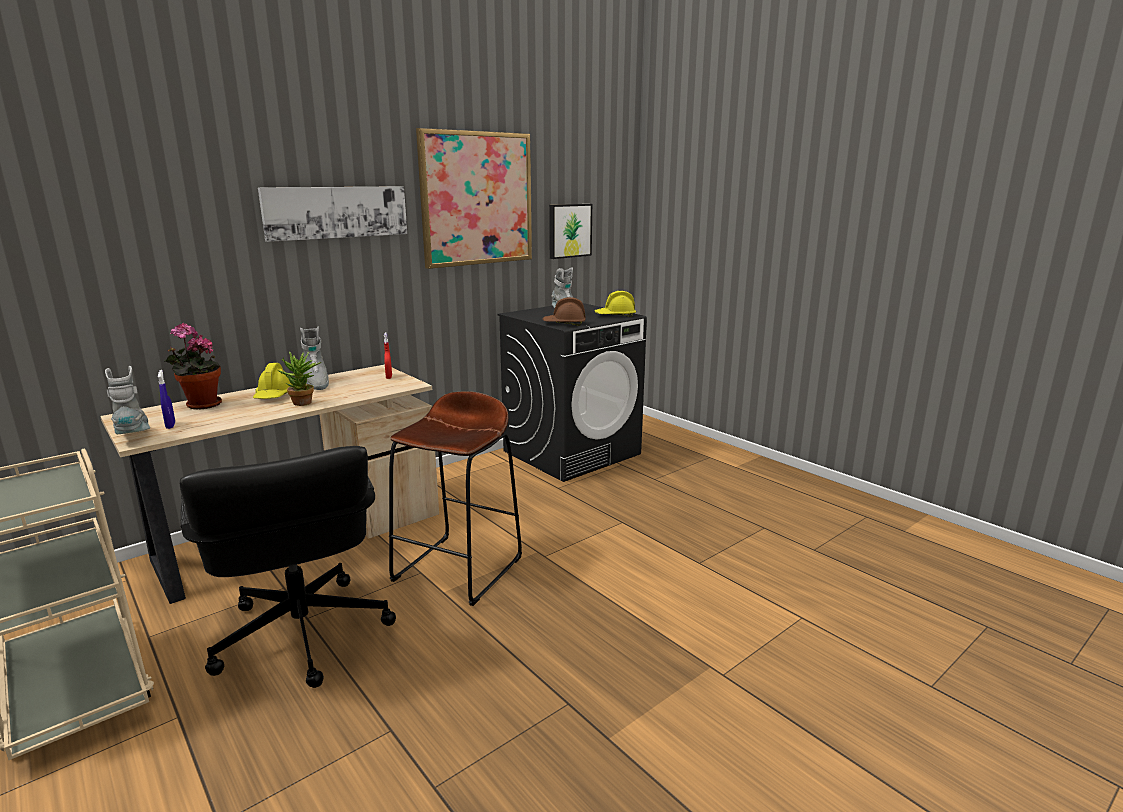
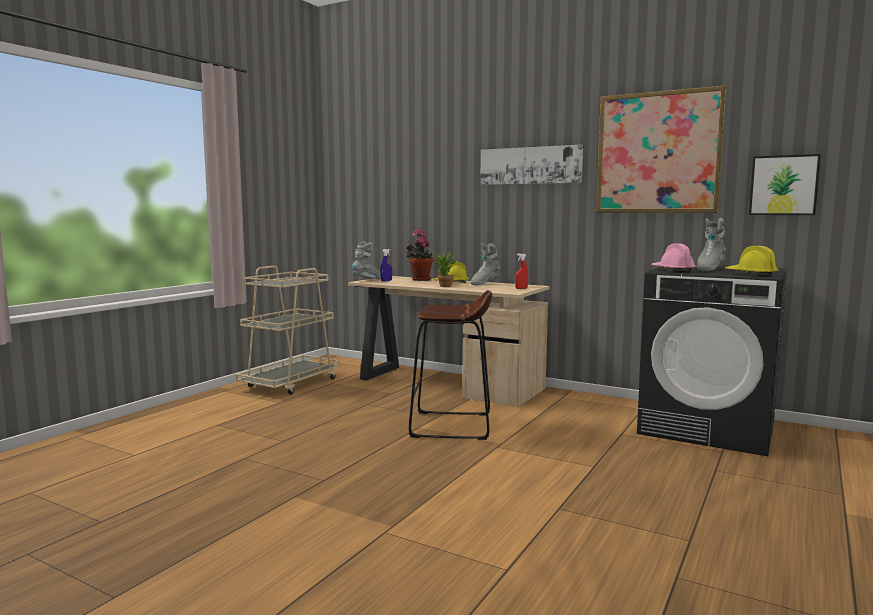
camera: 70 degrees right, 10 degrees down
(301, 635) = (351, 406): black office chair -> none
(564, 323) = (672, 270): brown hard hat -> pink hard hat

